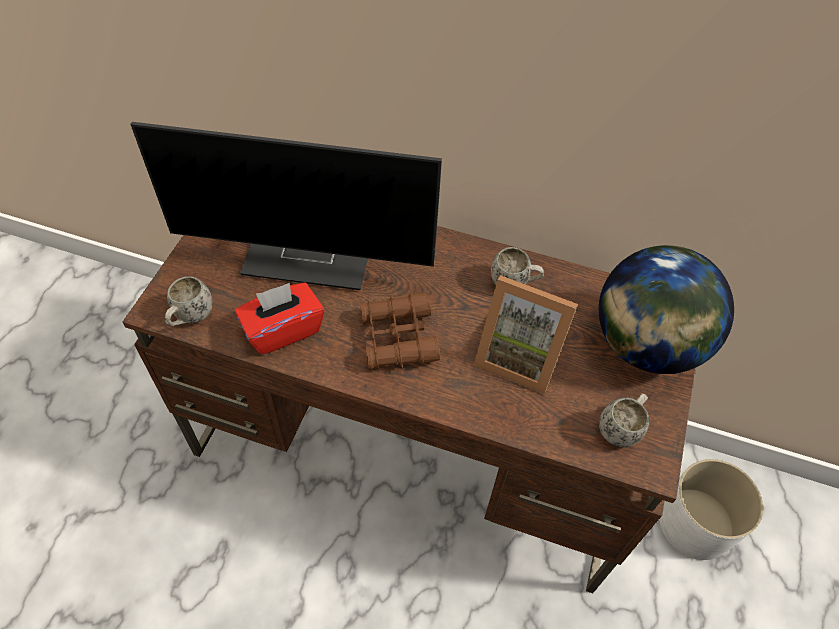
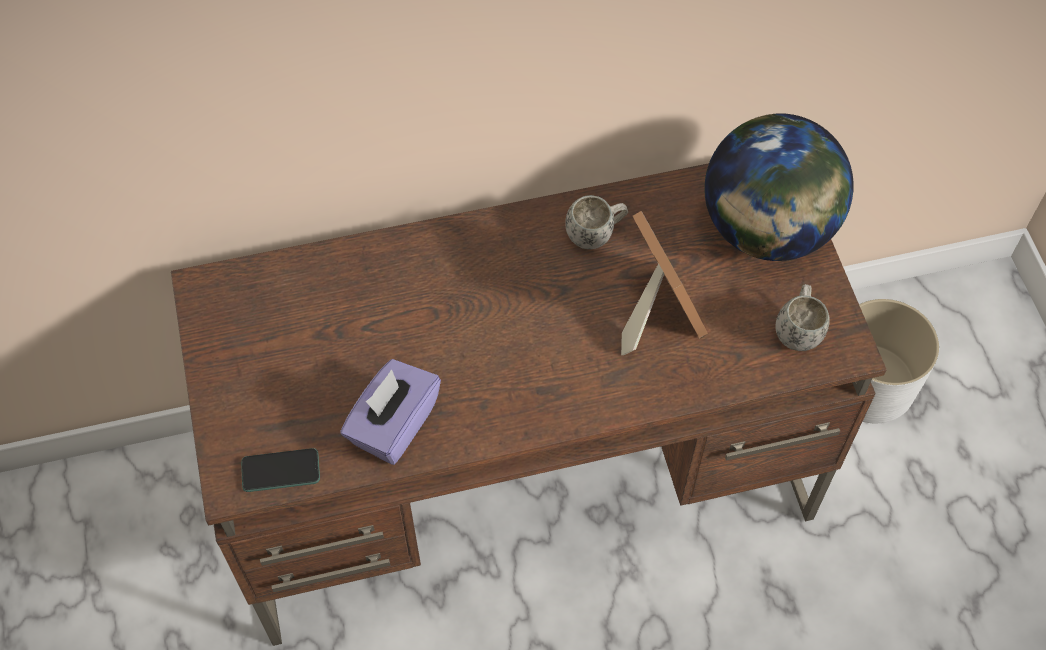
camera: 30 degrees left, 5 degrees up
(190, 318) = (280, 471): white mug -> phone
(283, 330) = (393, 425): red tissue box -> purple tissue box
(312, 255) = (356, 323): monitor -> none
(398, 338) = (521, 363): brown binoculars -> none
(518, 356) = (654, 312): picture frame -> picture frame turned 105 degrees counterclockwise

